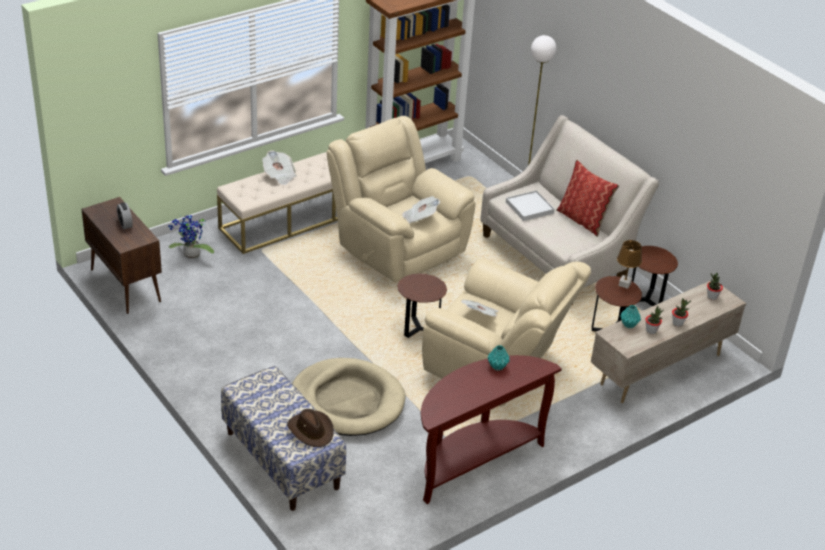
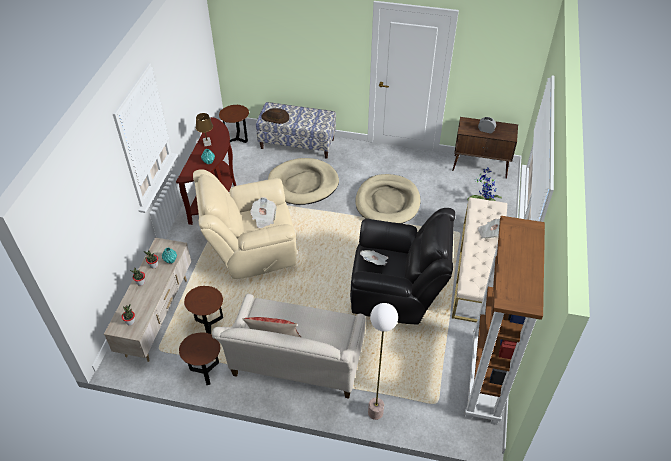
camera: 140 degrees right, 10 degrees up
(283, 319) = (387, 202): none -> beige dog bed
(397, 247) = (397, 292): beige armchair -> black armchair
(419, 329) = (317, 245): brown side table -> brown side table (237, 139)
(529, 207) = (321, 325): white tray -> none
(624, 284) = (203, 308): brown table lamp -> brown table lamp (207, 143)

